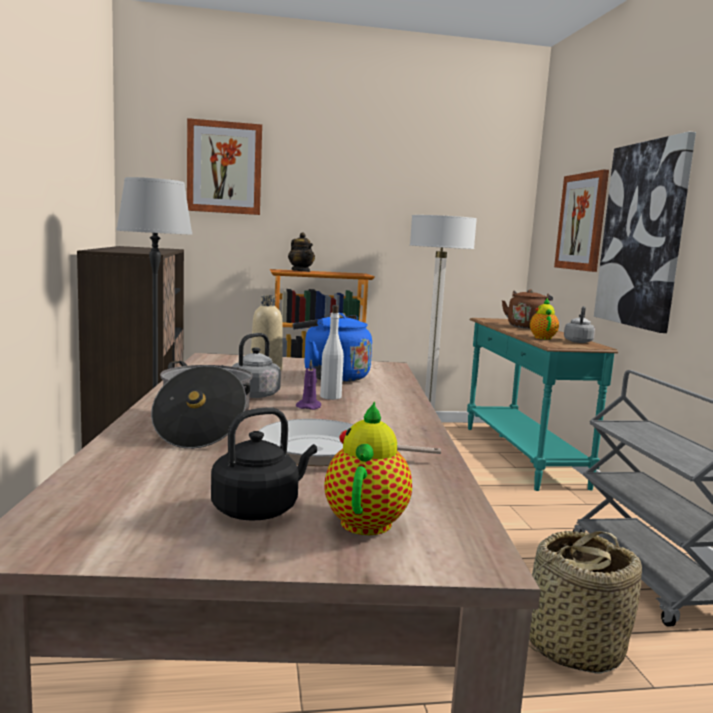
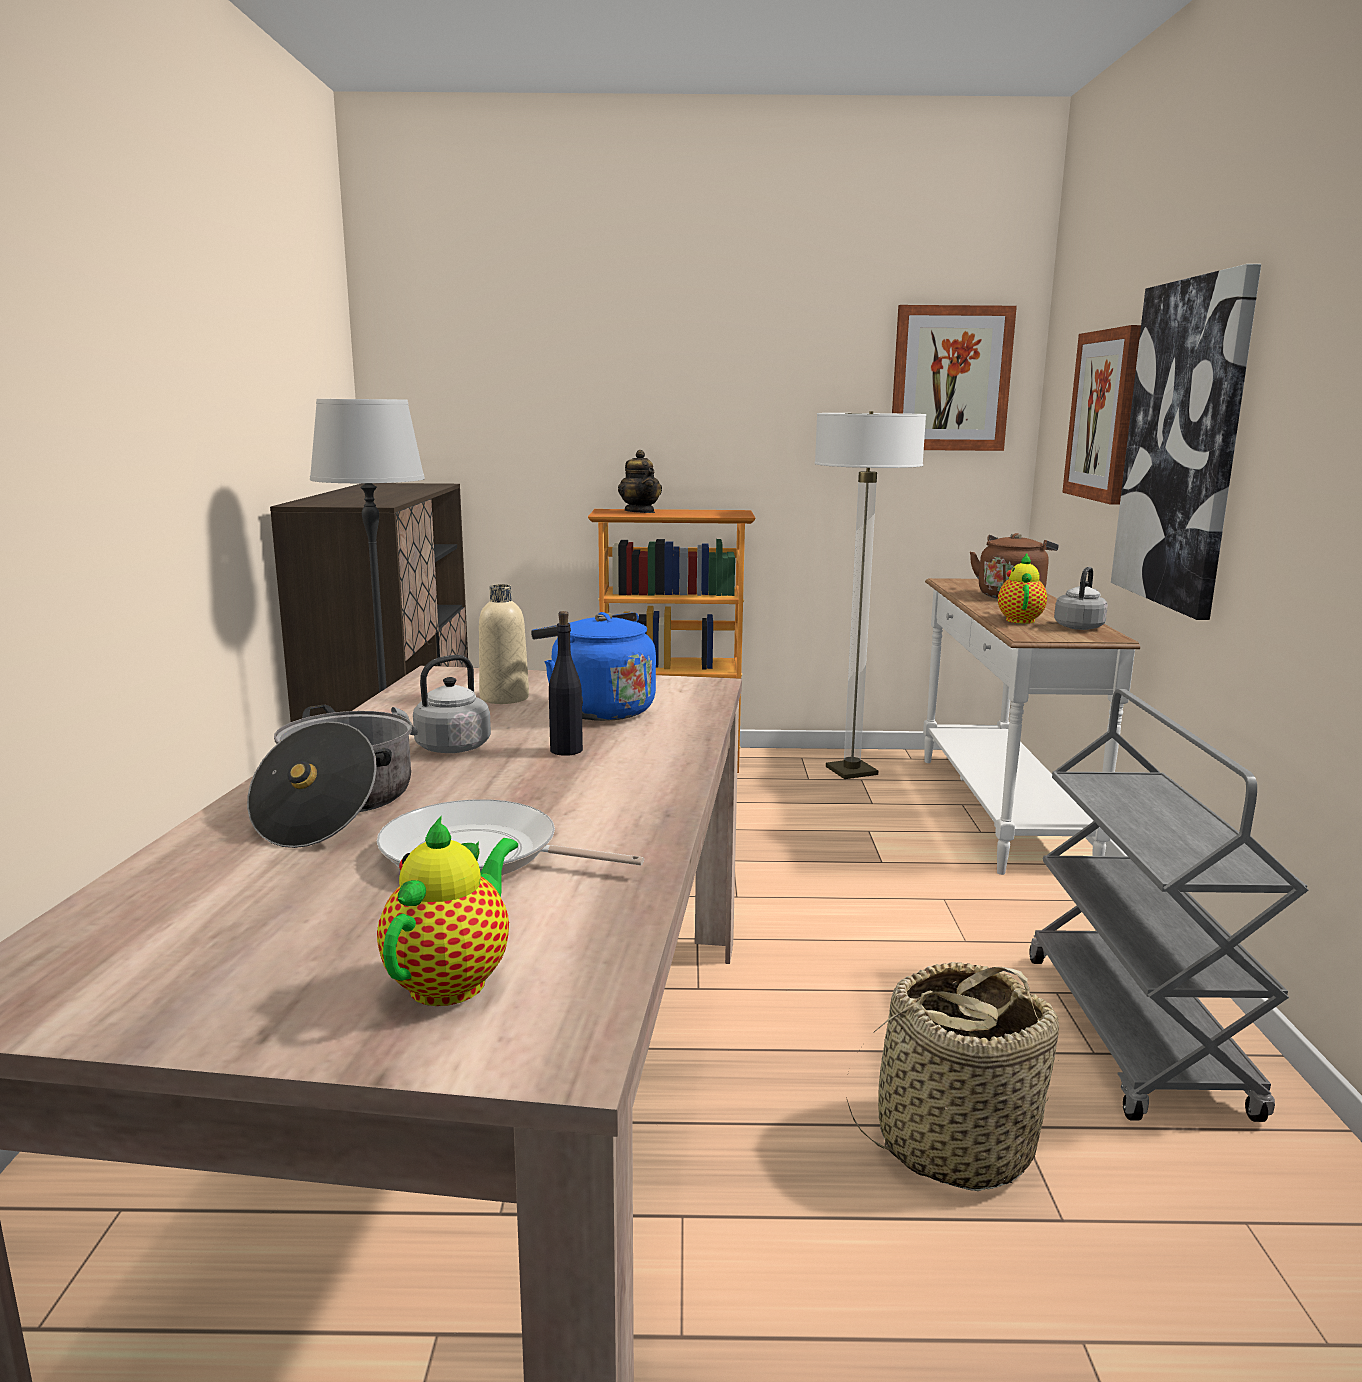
camera: 10 degrees right, 5 degrees up
(224, 168) = (517, 350): picture -> picture (950, 379)
(259, 509) = (314, 956): black kettle -> none
(309, 406) = (519, 769): purple candle -> none
(331, 397) = (567, 750): white bottle -> black bottle
(520, 455) = (997, 810): turquoise console table -> white console table

